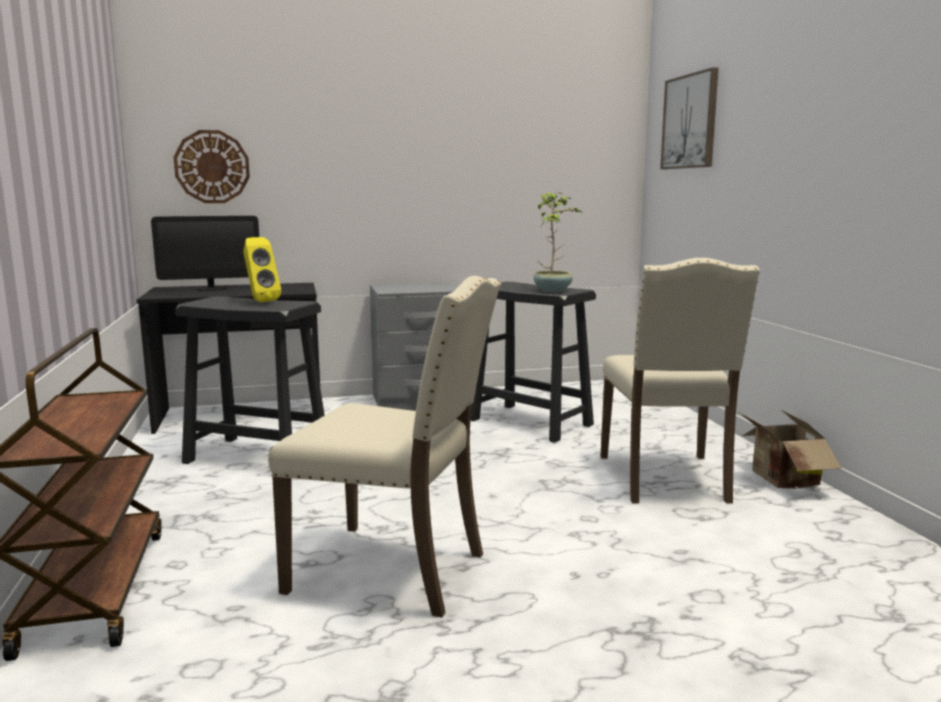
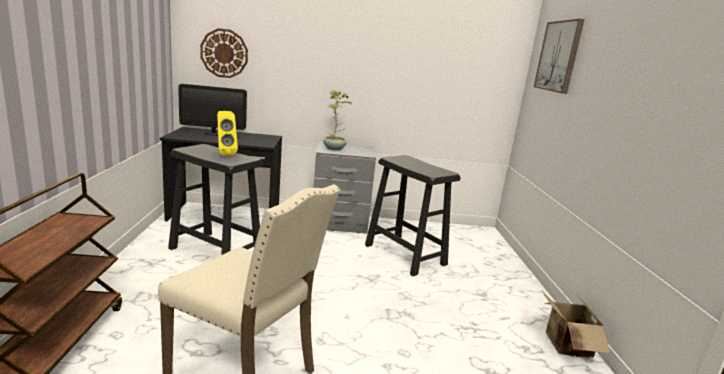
camera: 10 degrees right, 5 degrees up
(553, 290) = (429, 170): potted plant -> potted plant (334, 149)
(666, 479) = (477, 327): beige chair -> none

